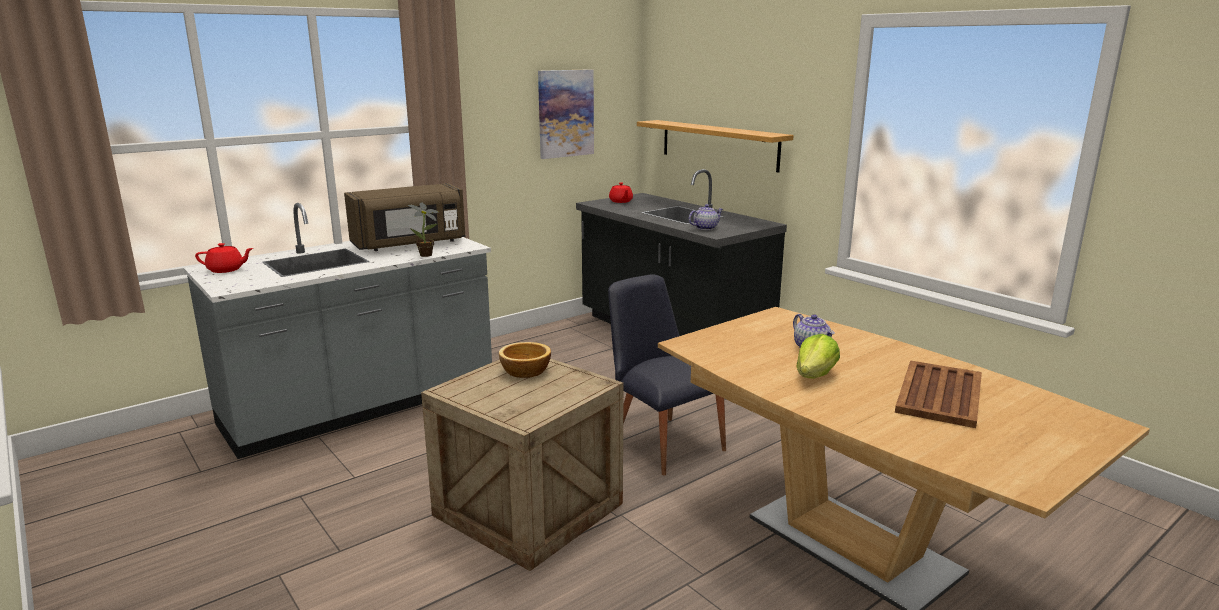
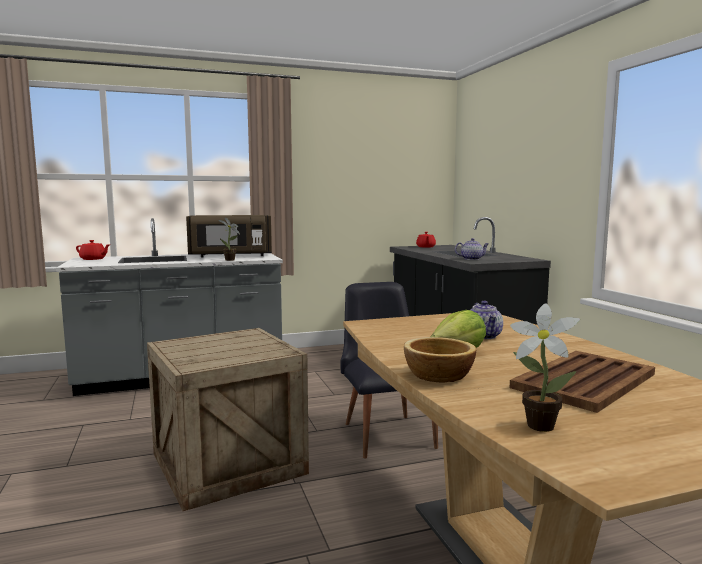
camera: 20 degrees right, 10 degrees down
(524, 372) = (238, 339): bowl -> bowl (437, 376)
(565, 113) = (384, 177): picture -> none
(718, 144) = (502, 198): shelf -> none
(947, 448) = (536, 424): none -> potted plant

